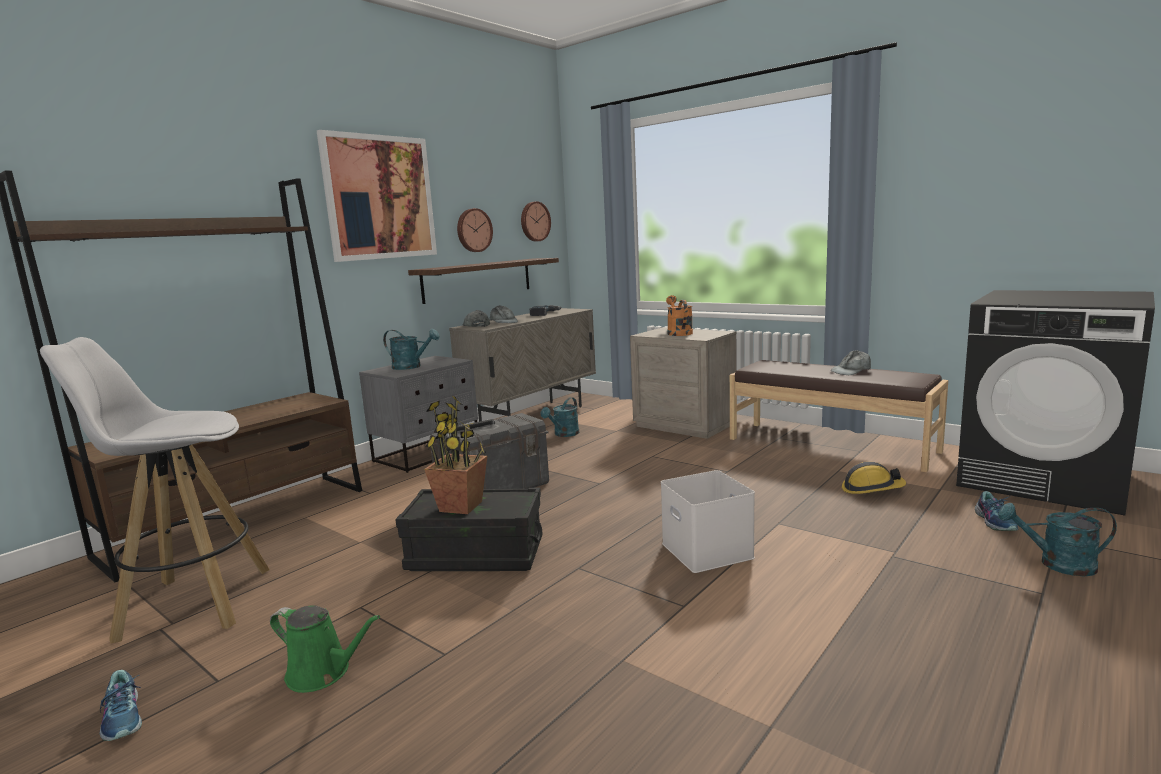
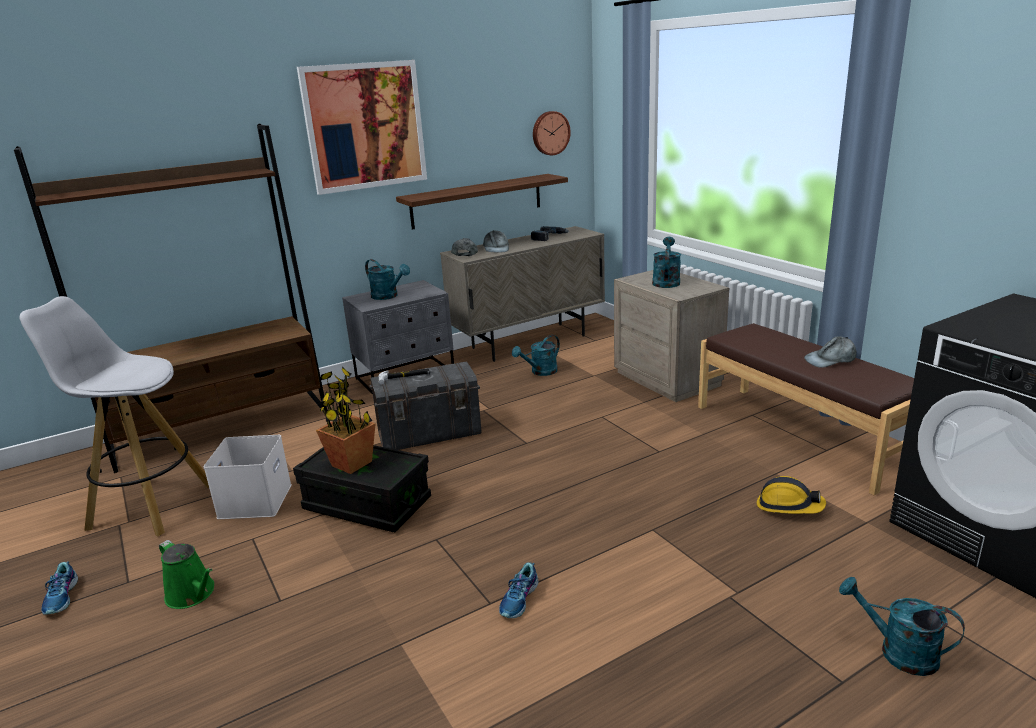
camera: 20 degrees right, 10 degrees up
(473, 230) = (472, 149): wall clock -> none
(678, 333) = (666, 281): orange watering can -> turquoise watering can
(709, 551) = (560, 547): white storage box -> white storage box (256, 501)
(995, 522) = (885, 580): shoe -> shoe (520, 599)

